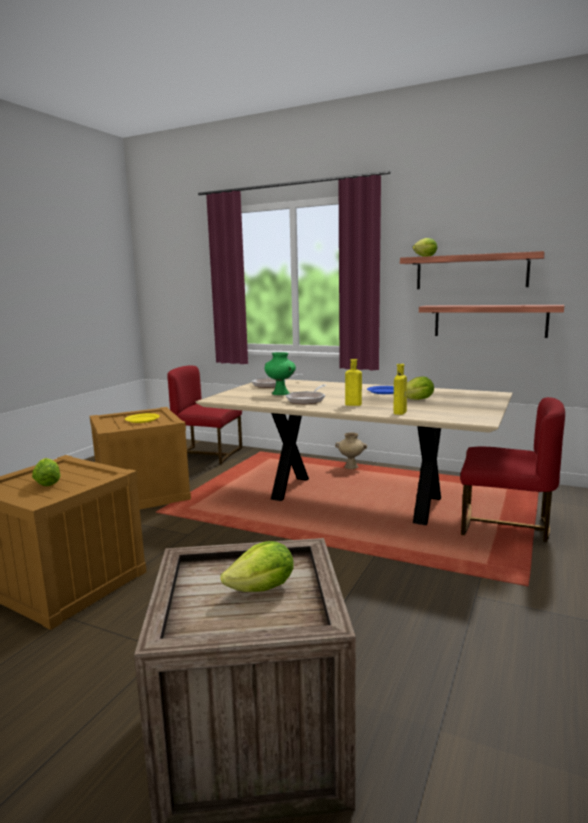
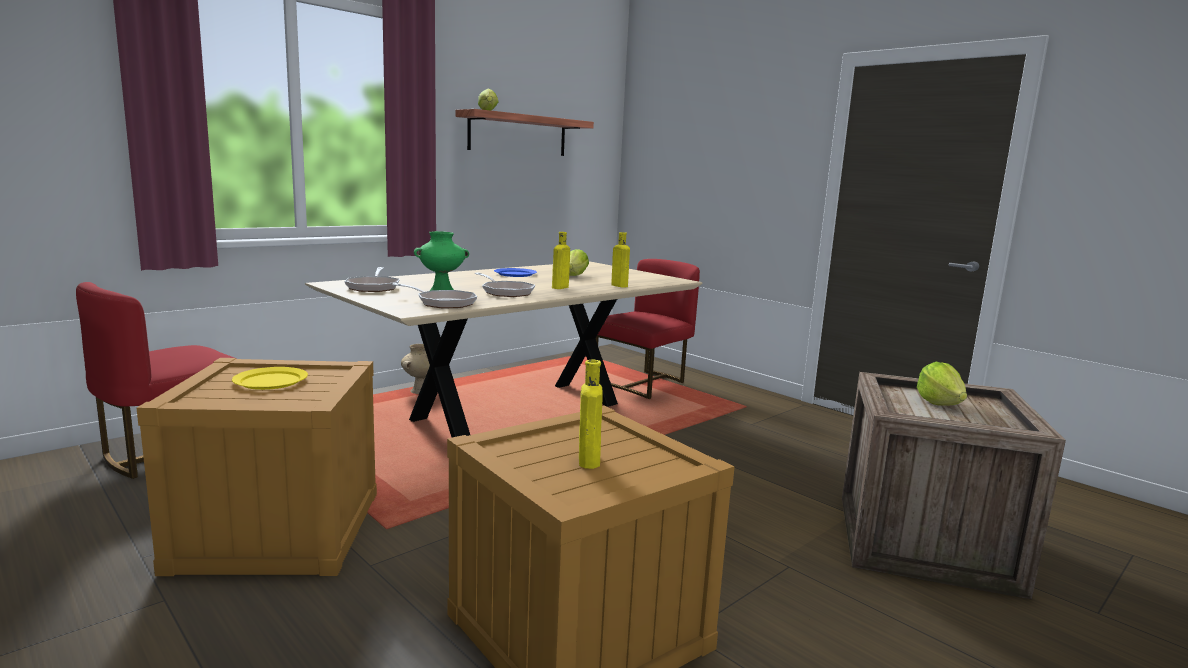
camera: 70 degrees left, 0 degrees up
(48, 482) = (588, 459): lettuce -> yellow bottle
(247, 398) = (442, 303): none -> frying pan
(490, 321) = (534, 190): shelf -> none

